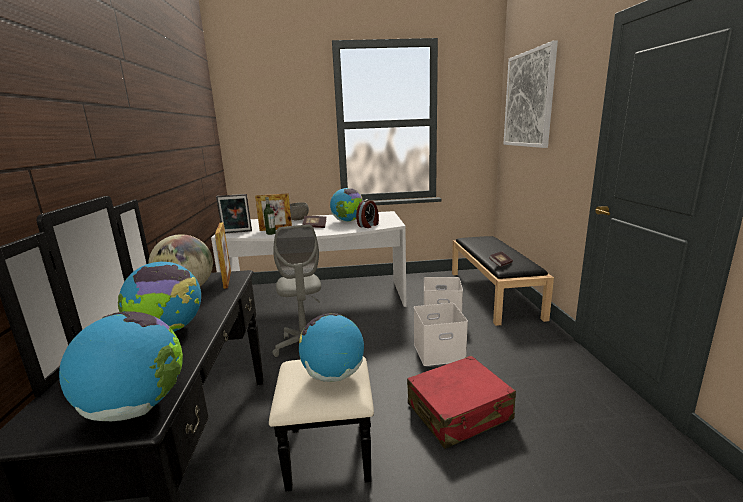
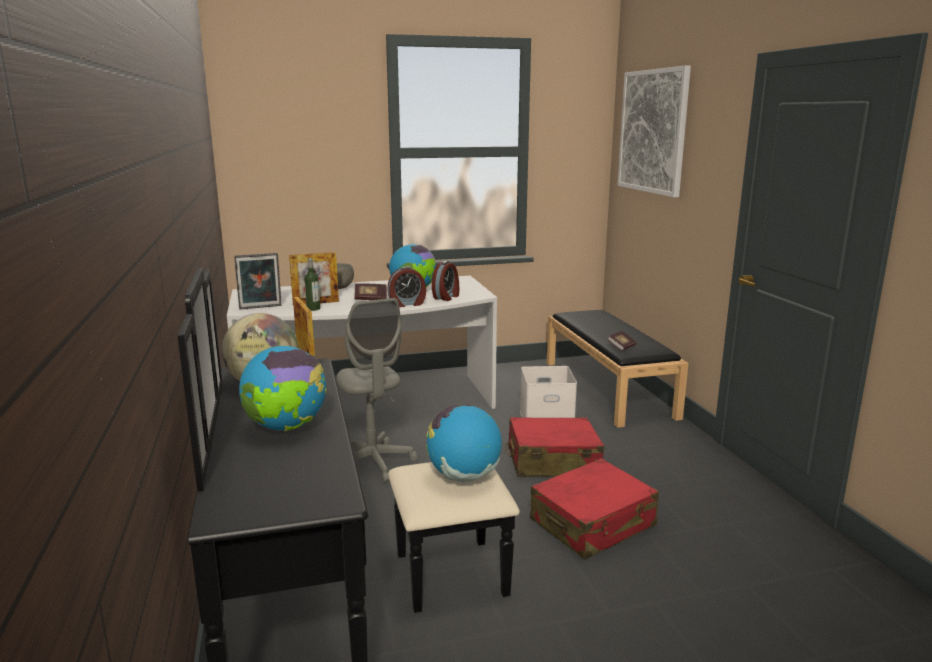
camera: 10 degrees left, 0 degrees up
(136, 408) = (322, 493): globe -> none
(338, 230) = (407, 304): none -> alarm clock
(438, 352) = (552, 462): white storage box -> red suitcase

